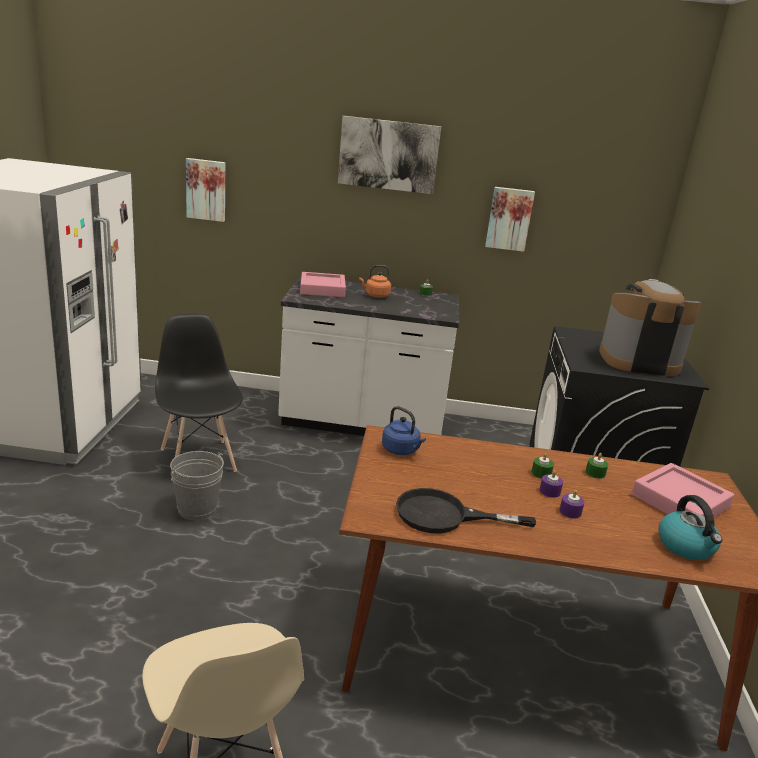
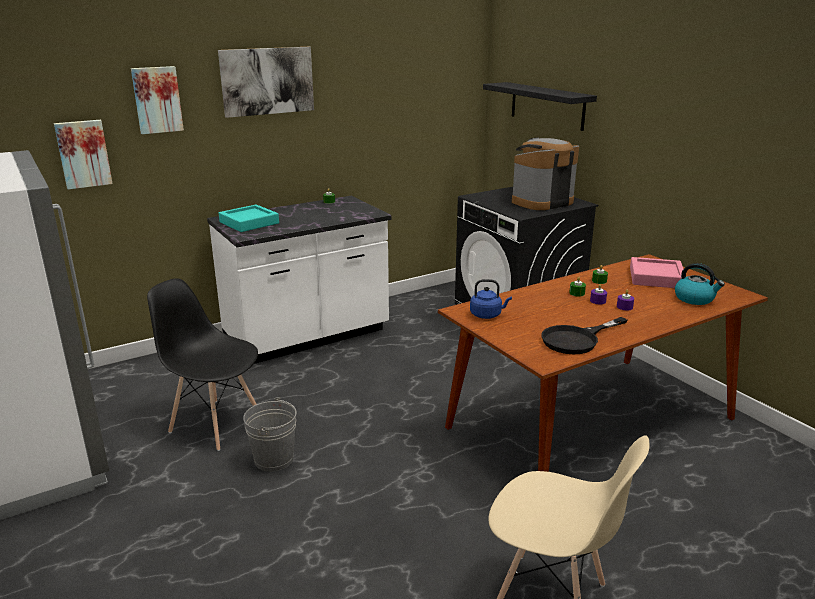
camera: 35 degrees left, 0 degrees up
(322, 289) = (249, 223): pink tray -> turquoise tray
(375, 295) = (298, 214): orange kettle -> none
(509, 218) = (376, 118): picture -> picture (157, 99)
(707, 245) = (547, 105): none -> black shelf

